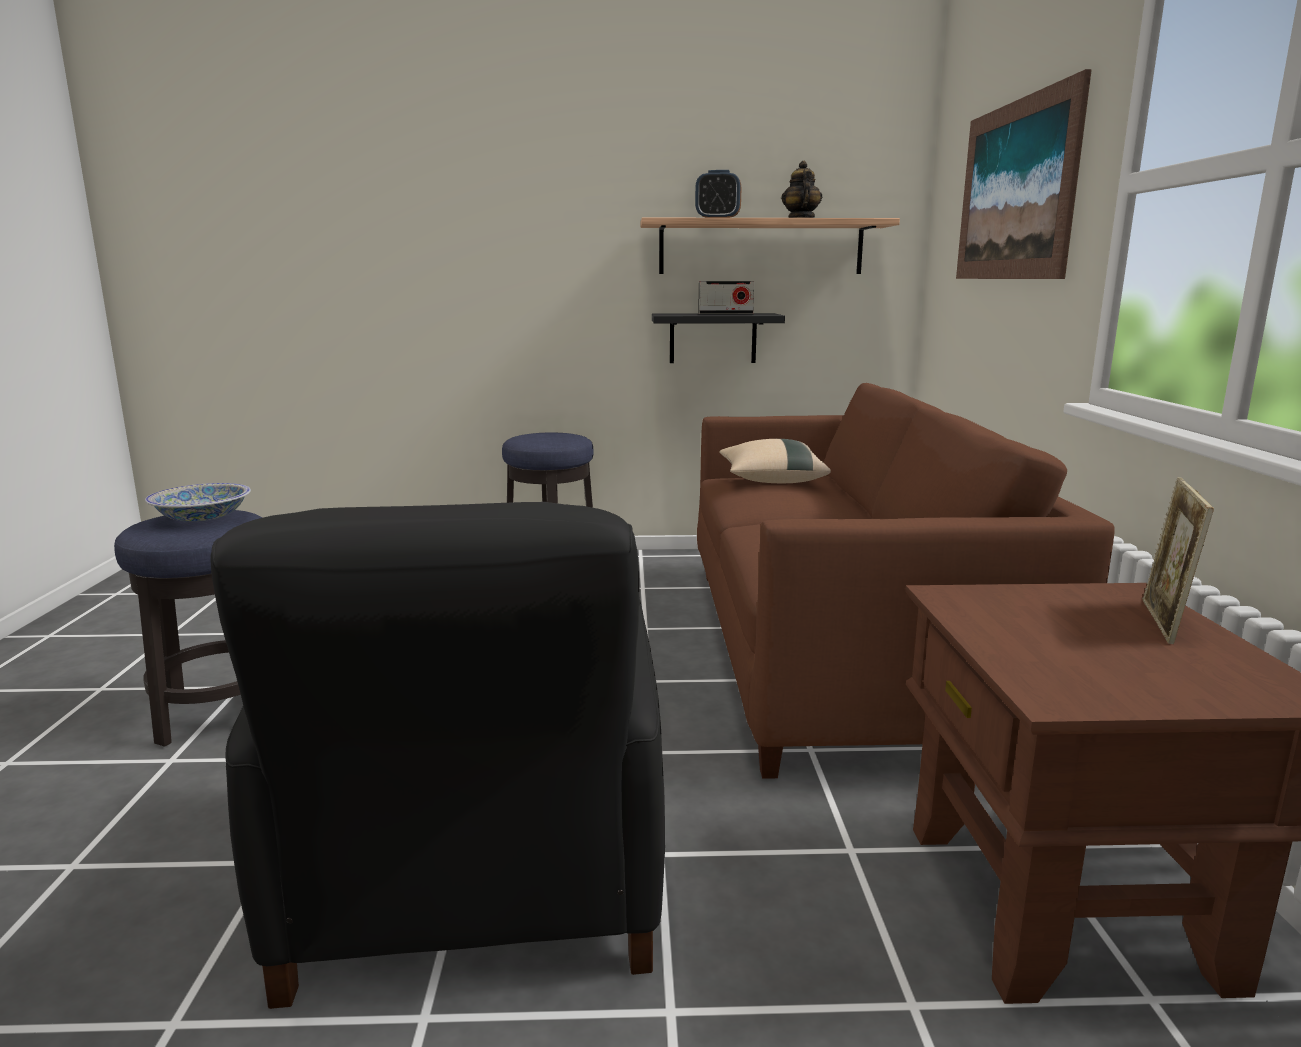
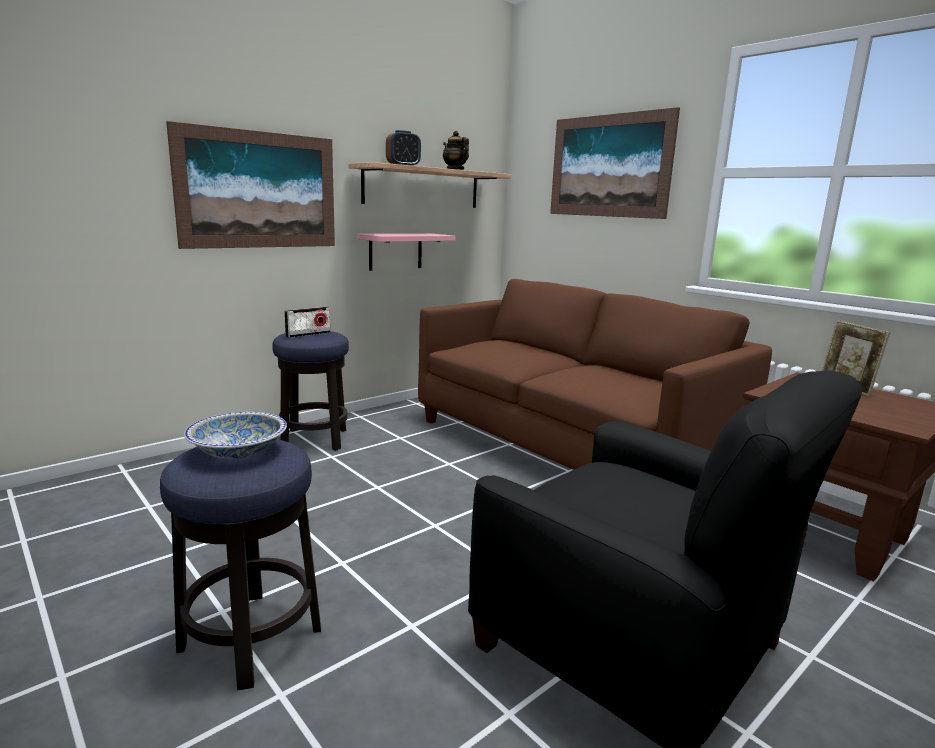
camera: 40 degrees left, 0 degrees up
(520, 262) = (259, 190): none -> picture
(713, 338) = (395, 251): black shelf -> pink shelf
(725, 313) = (410, 234): radio -> radio (308, 334)
(771, 481) = (492, 347): beige pillow -> none

